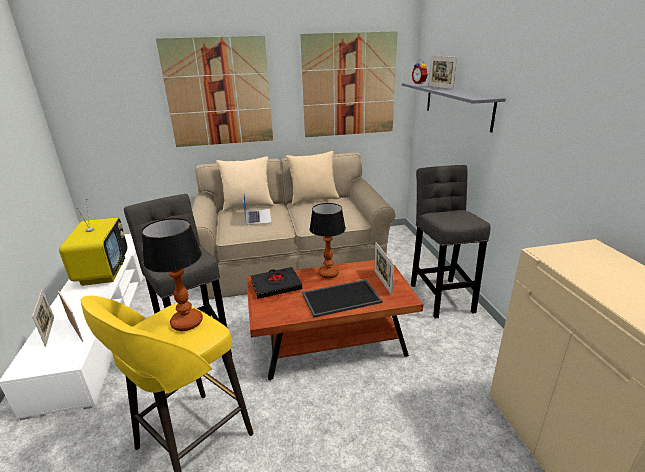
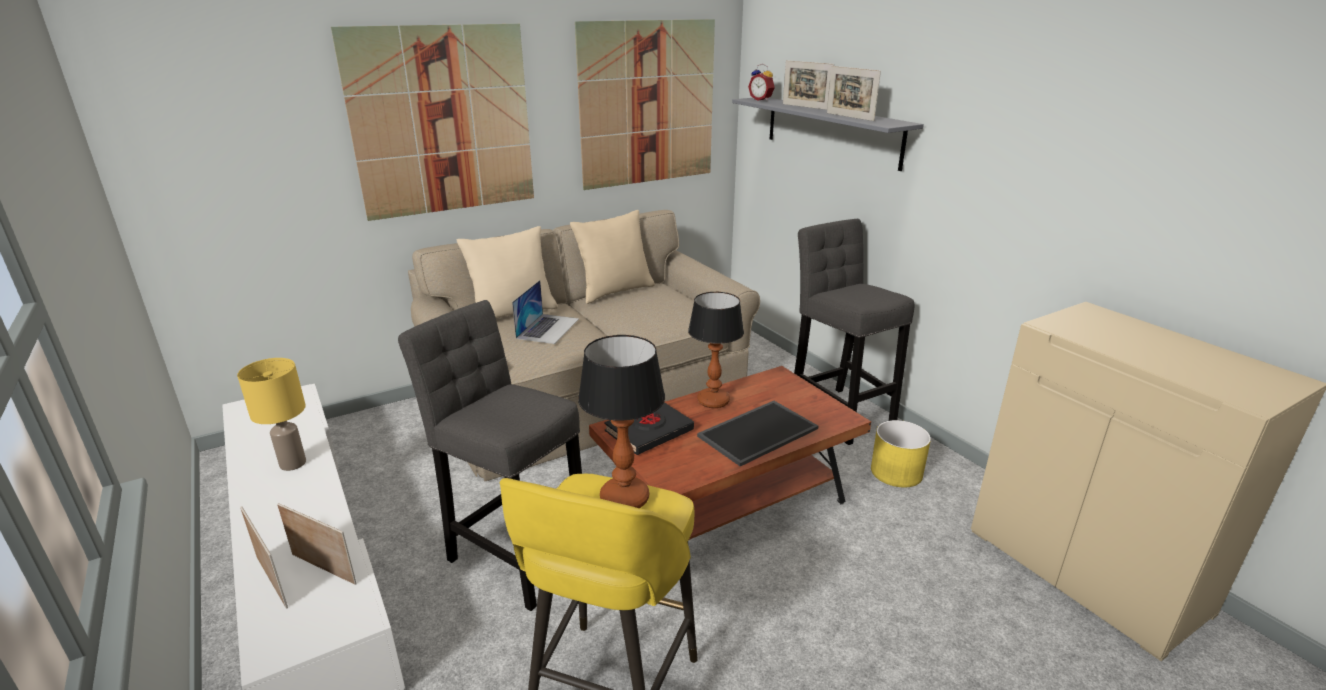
camera: 20 degrees left, 0 degrees up
(103, 272) = (292, 463): television -> yellow table lamp
(258, 216) = (548, 328): laptop -> laptop turned 45 degrees clockwise
(382, 282) = (798, 401): picture frame -> picture frame (849, 117)
(458, 343) = (896, 472): none -> yellow planter

